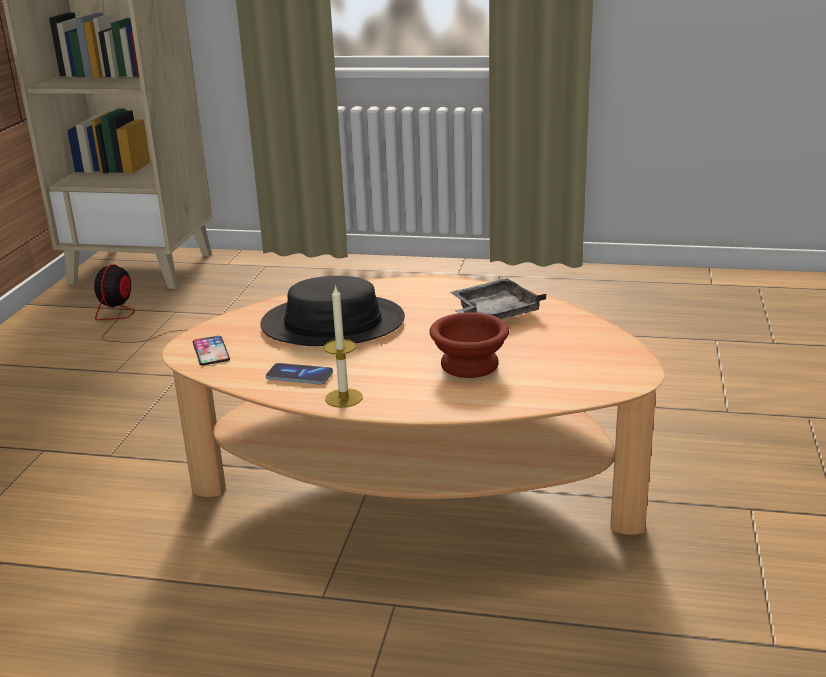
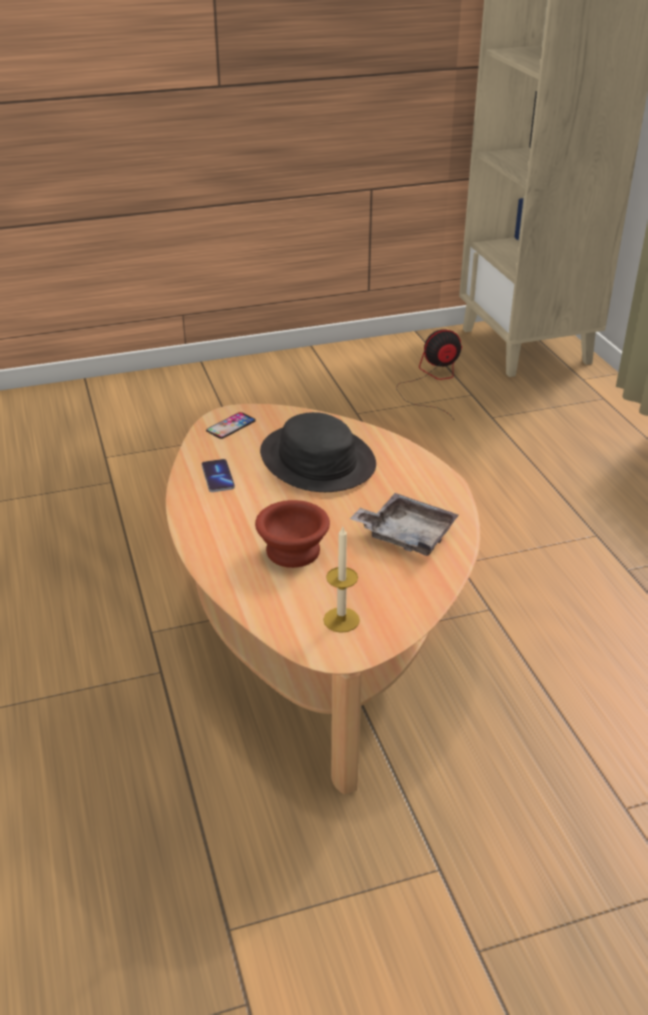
camera: 60 degrees right, 10 degrees up
(343, 398) = (196, 509): candle -> candle (341, 620)

